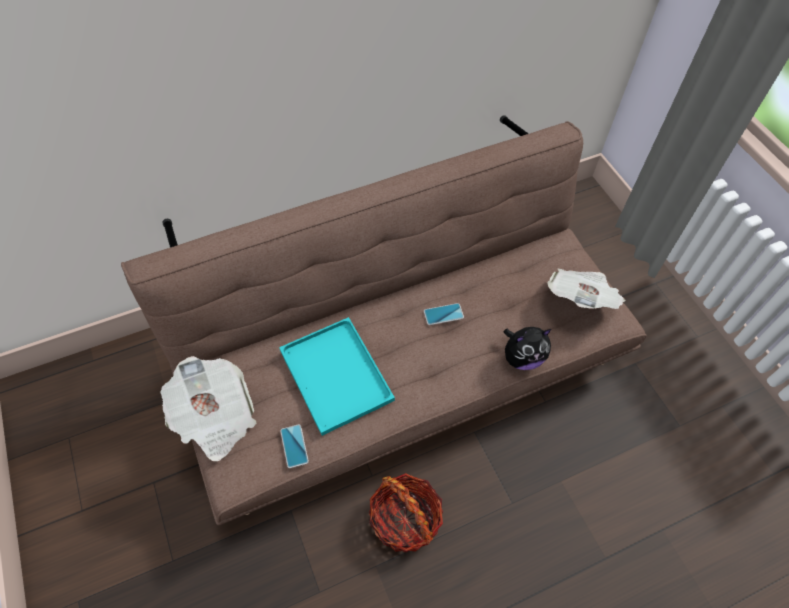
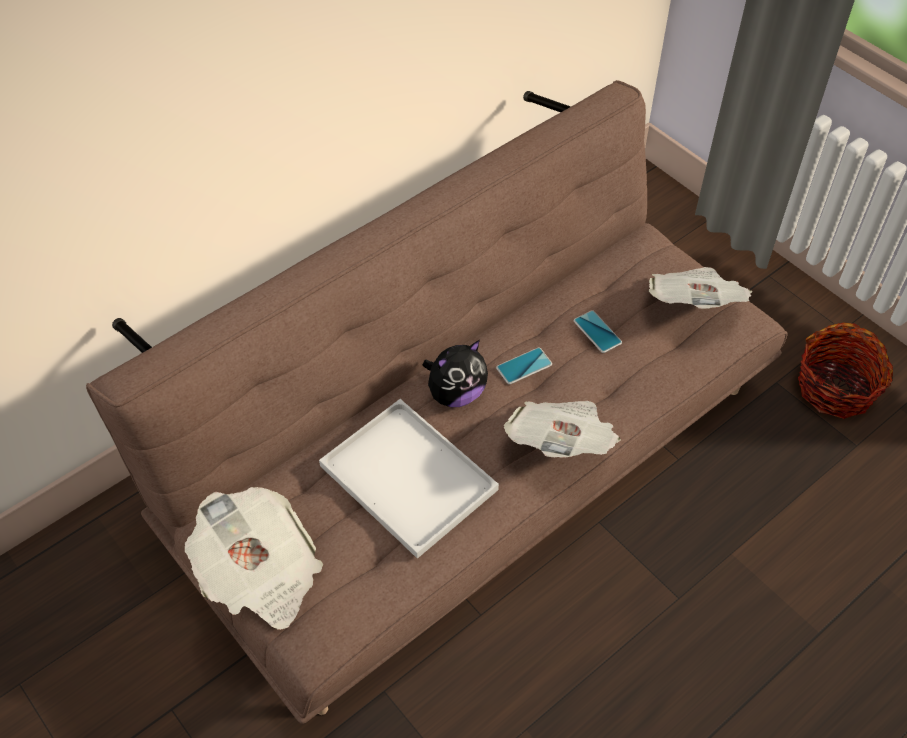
camera: 15 degrees left, 5 degrees down
(294, 446) = (384, 582): phone -> phone (597, 332)
(338, 376) = (412, 478): turquoise tray -> white tray
(405, 520) = (545, 659): basket -> basket (836, 388)
(450, 378) = (561, 444): none -> newspaper
(522, 357) = (644, 396): plush toy -> plush toy (455, 394)

